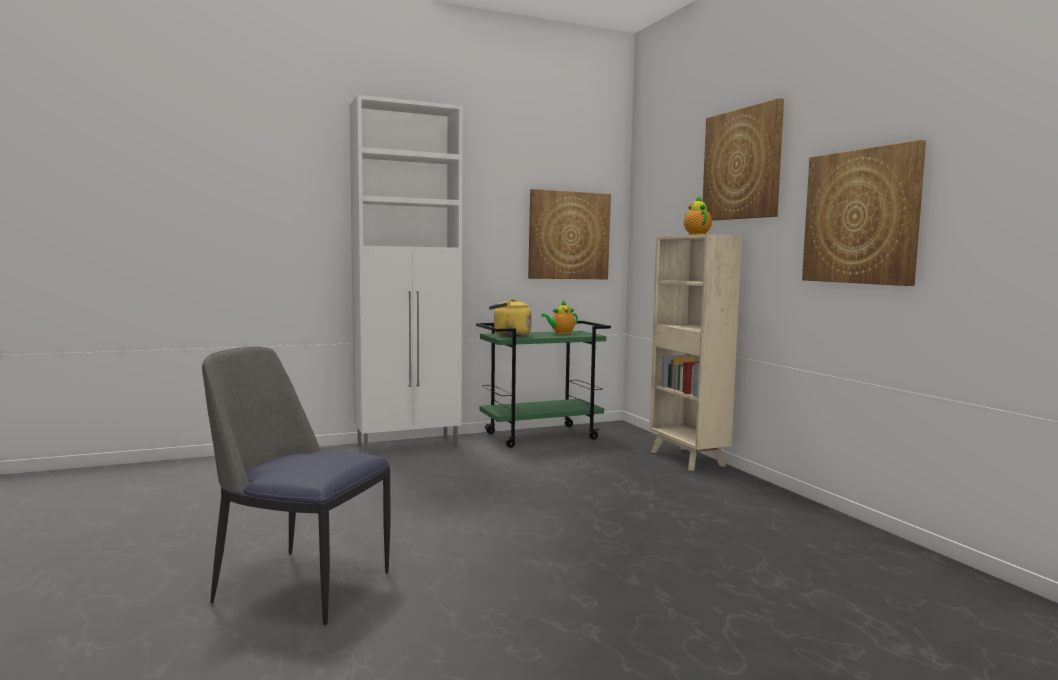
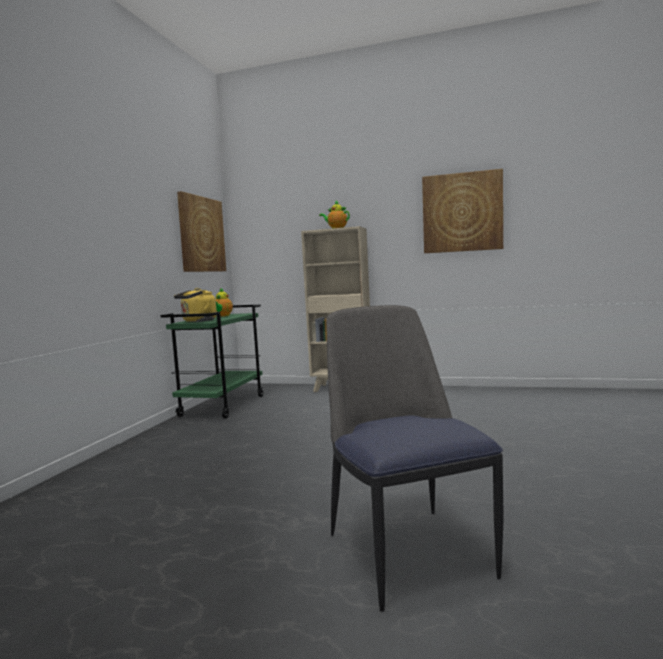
camera: 50 degrees left, 0 degrees up
(300, 585) = (407, 551): chair -> chair turned 105 degrees clockwise
(409, 446) = (142, 445): white cabinet -> none
(742, 164) = (357, 181): picture -> none

